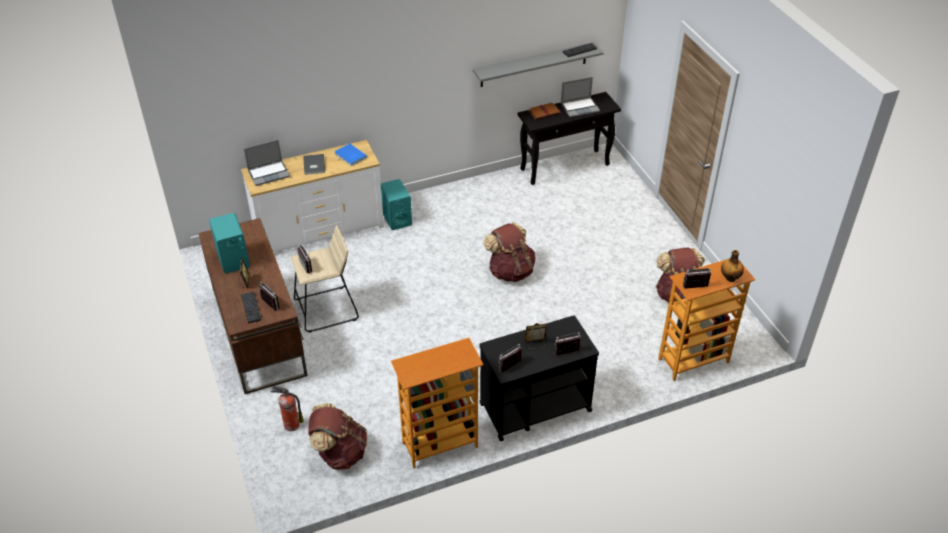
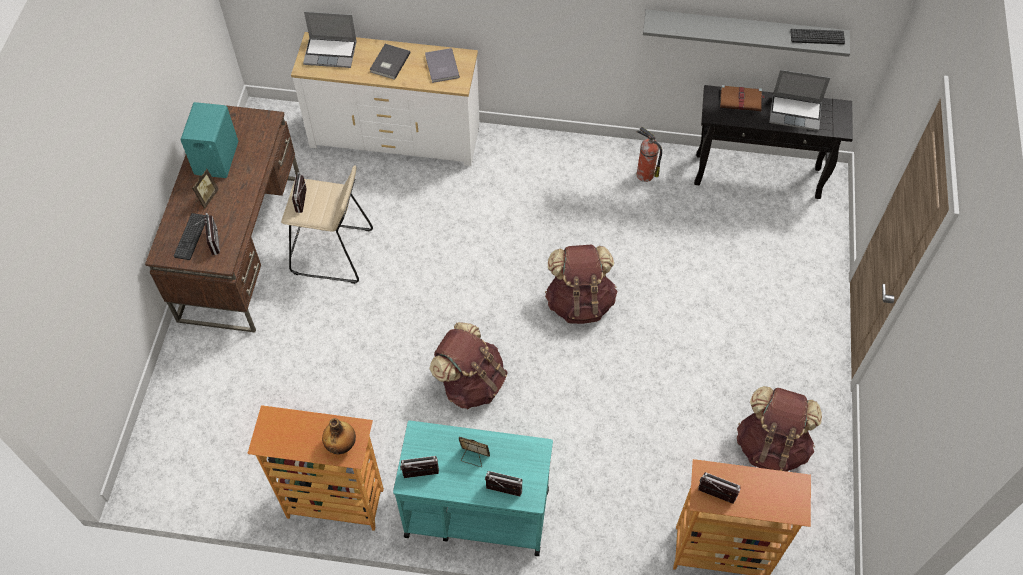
camera: 30 degrees right, 15 degrees up
(290, 425) = (197, 388): fire extinguisher -> fire extinguisher (644, 174)
(340, 453) = (224, 453): brown backpack -> brown backpack (471, 382)
(350, 156) = (441, 67): blue book -> grey book
(396, 218) = (494, 160): turquoise speaker -> none
(534, 407) = (476, 512): black cart -> turquoise cart
(730, 278) = (775, 505): bottle -> bottle (341, 445)

